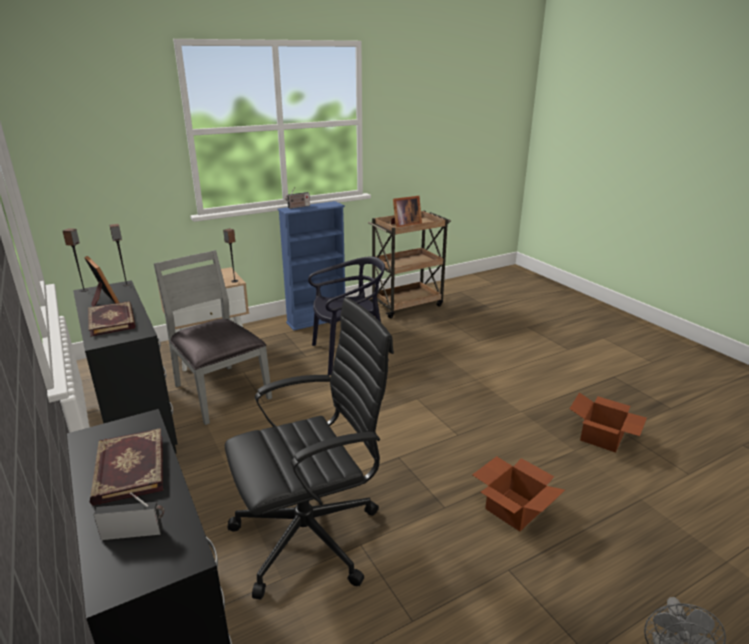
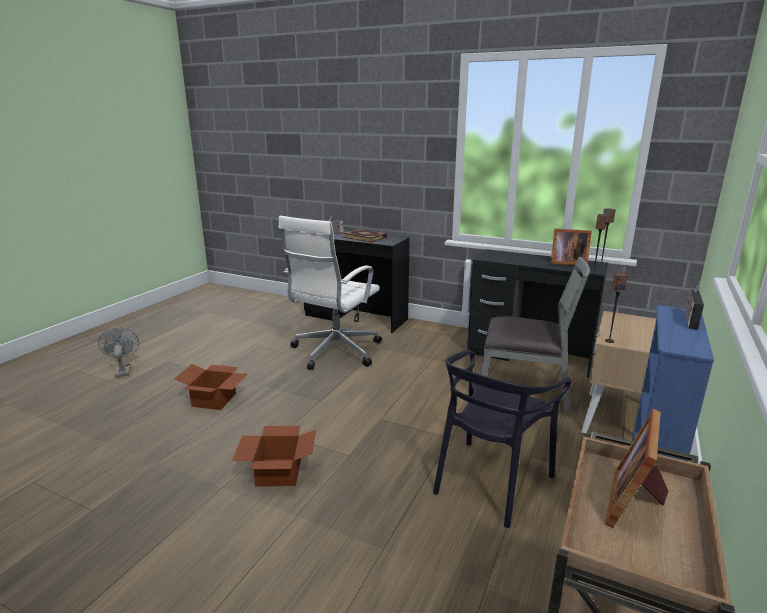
camera: 145 degrees right, 5 degrees down
(113, 320) = (519, 258): book -> none
(312, 536) = (334, 352): black office chair -> white office chair
(603, 438) = (119, 489): cardboard box -> cardboard box (277, 472)

